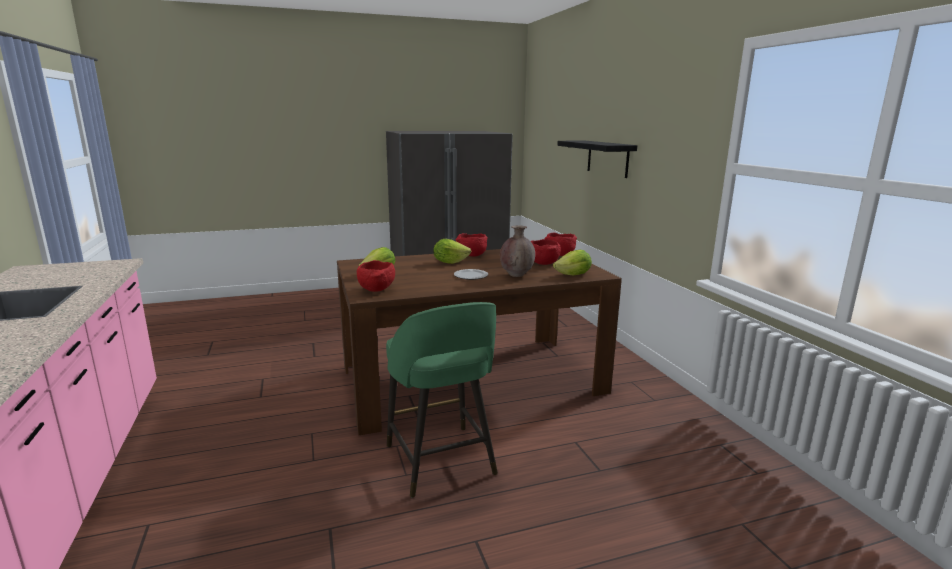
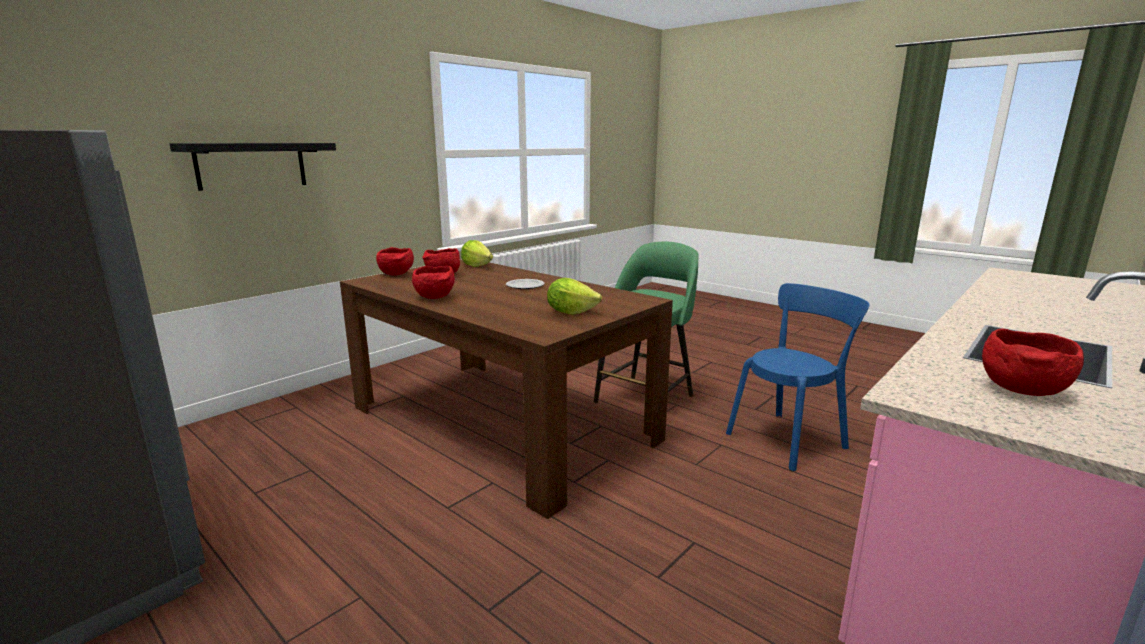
camera: 120 degrees left, 0 degrees up
(260, 508) = (789, 439): none -> blue chair
(377, 290) = (624, 300): red bowl -> red bowl (1021, 390)
(450, 262) = (480, 299): lettuce -> none
(516, 275) = (500, 276): brown vase -> none

